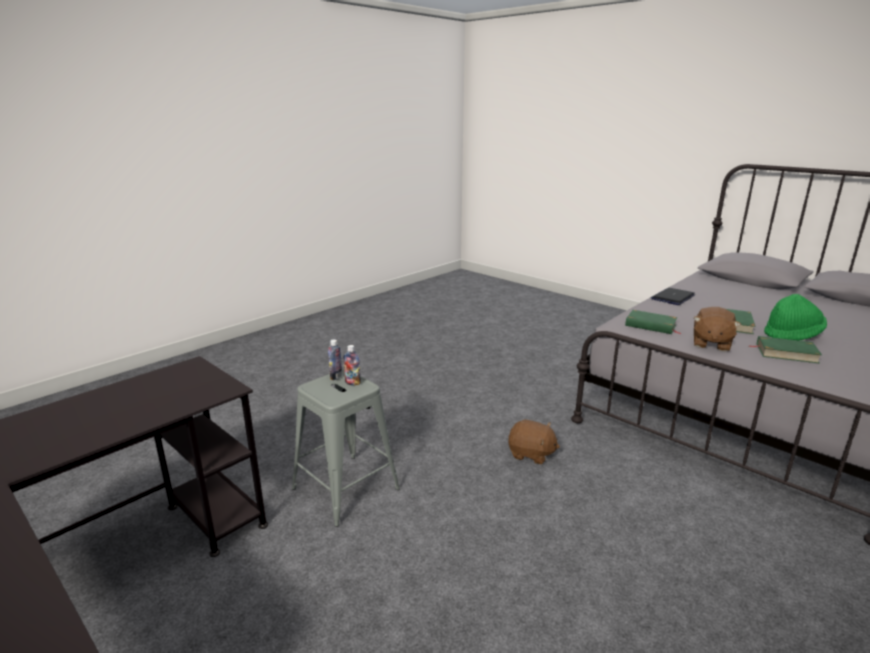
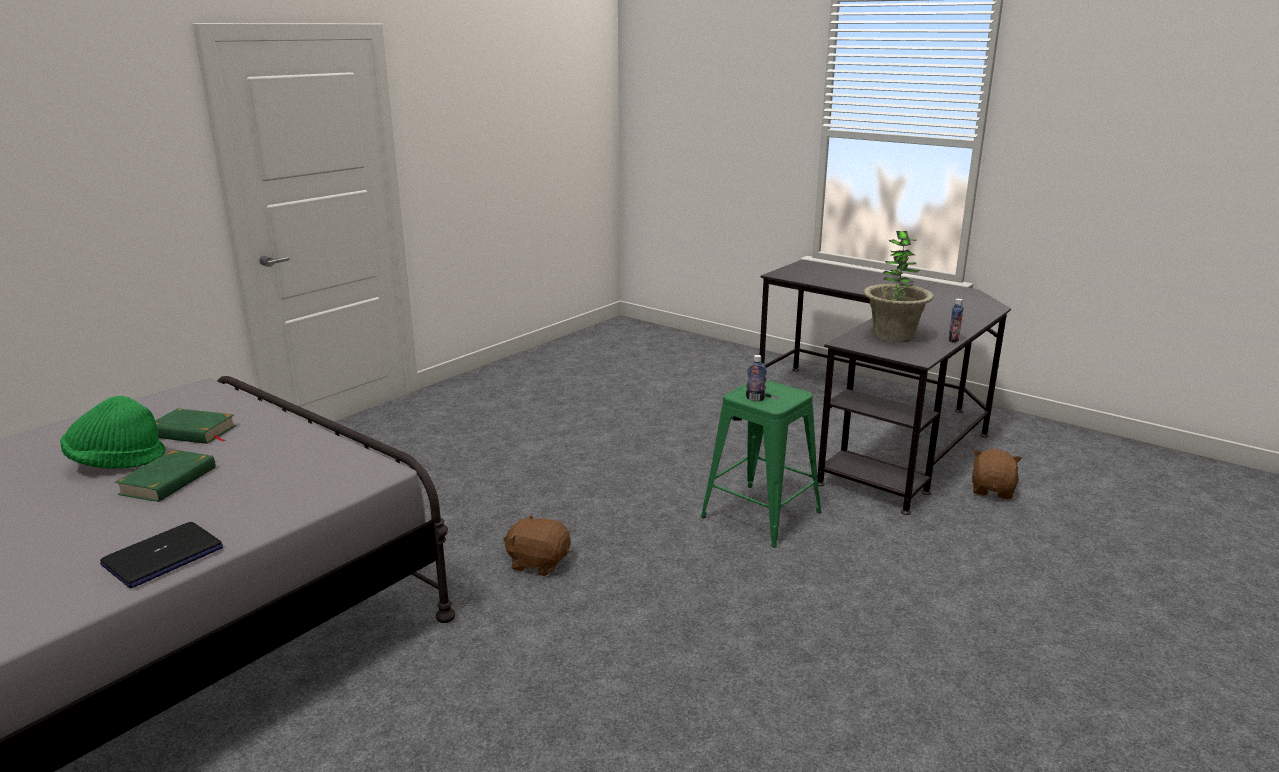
camera: 175 degrees right, 0 degrees up
(160, 398) = (893, 336): none -> potted plant
(336, 377) = (779, 402): bottle -> bottle (953, 340)
(345, 489) = (761, 515): grey stool -> green stool
(651, 325) = (320, 472): green book -> none
(711, 343) = (274, 442): brown plush toy -> brown plush toy (992, 490)

